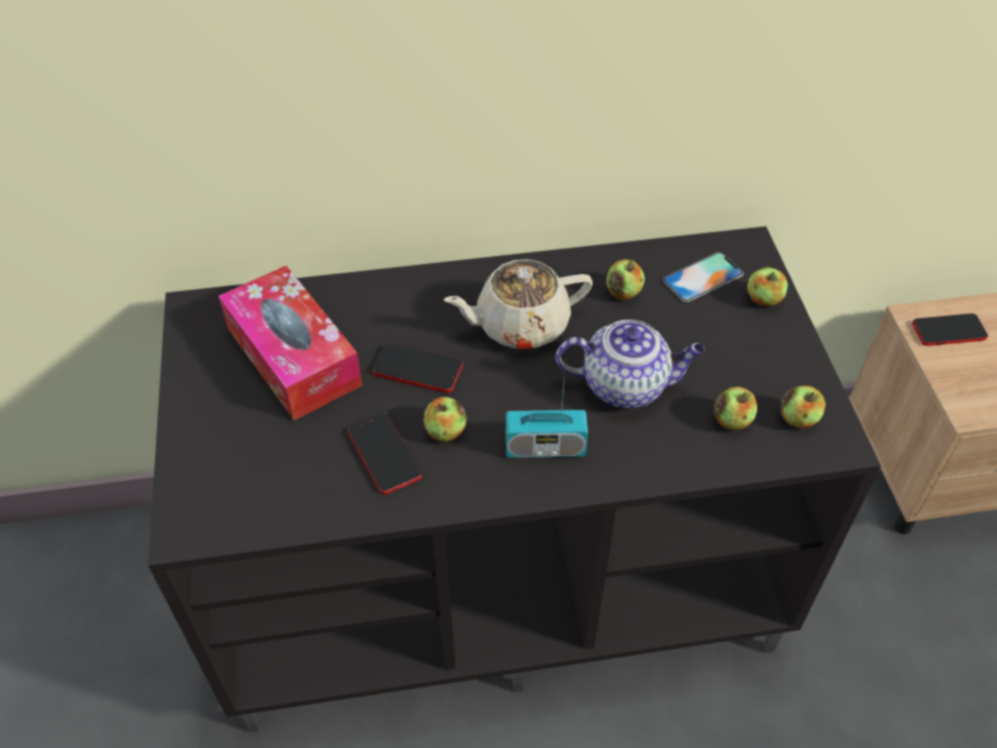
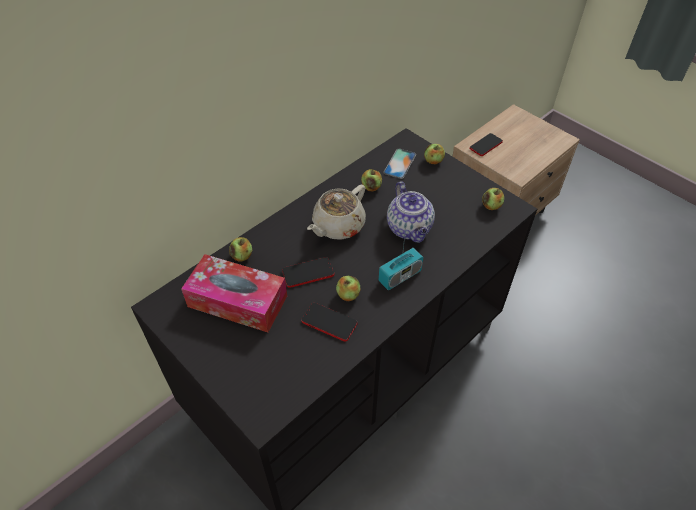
camera: 35 degrees left, 0 degrees up
(626, 385) = (410, 229): teapot -> teapot turned 105 degrees clockwise
(732, 420) = (466, 221): apple -> apple (242, 256)

